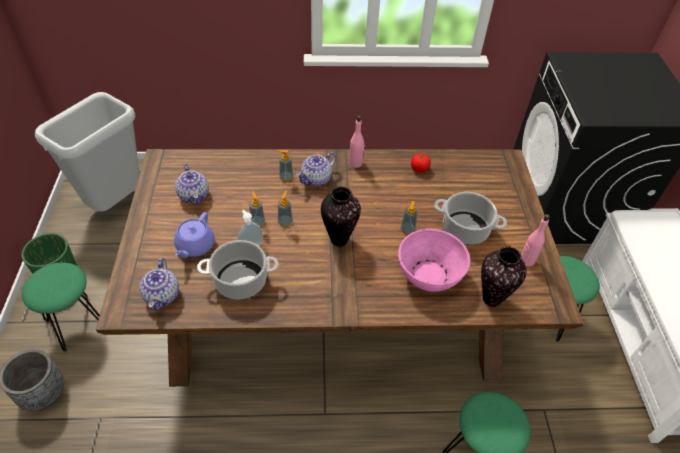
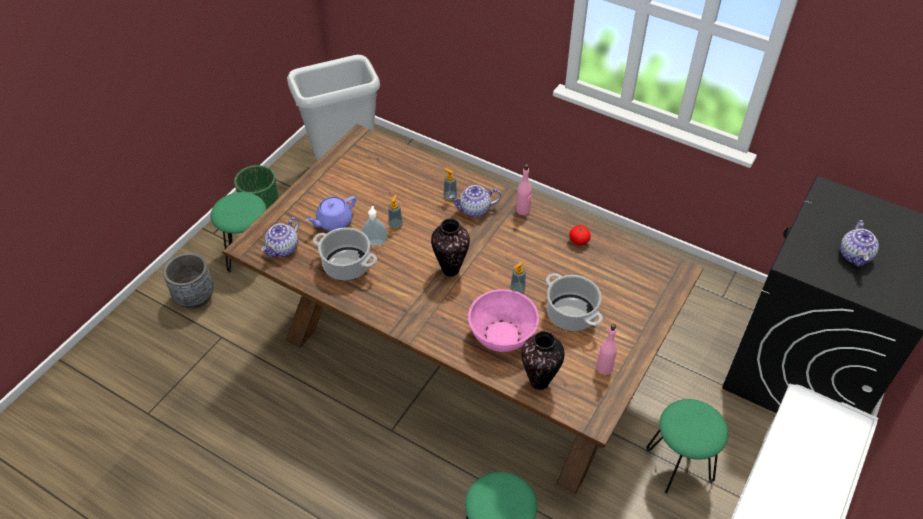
camera: 35 degrees right, 0 degrees up
(194, 196) = (364, 180): teapot -> teapot (855, 255)
(285, 222) = (418, 235): soap dispenser -> none

